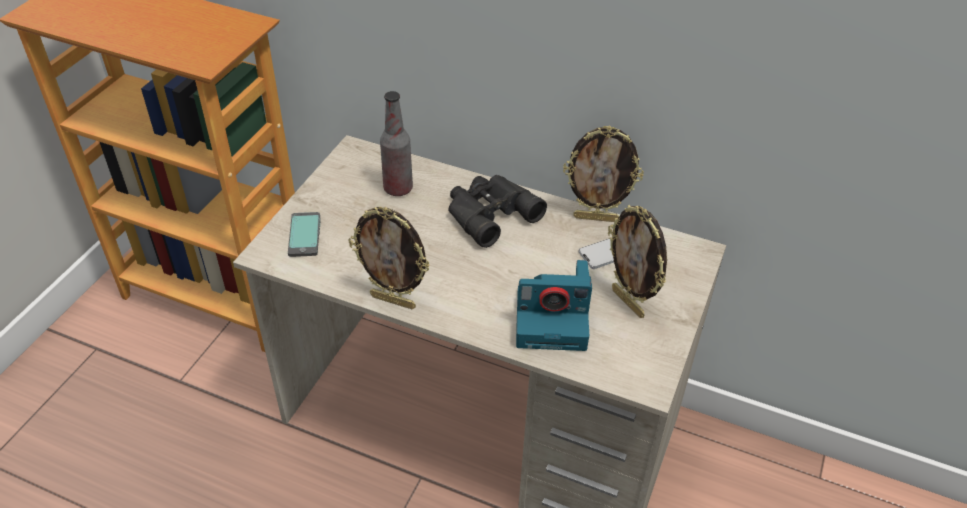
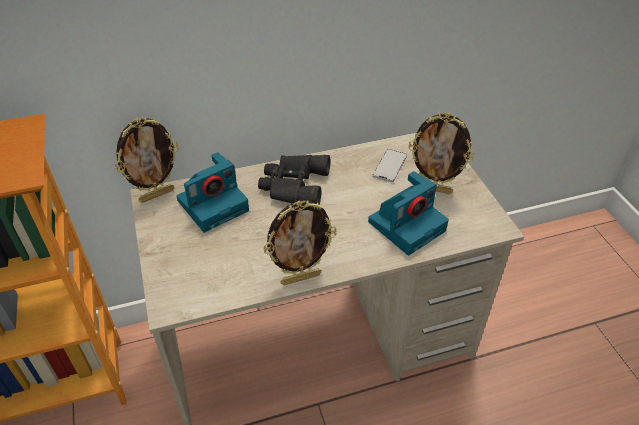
camera: 40 degrees left, 0 degrees up
(305, 235) = (184, 275): phone -> none
(398, 188) = (214, 204): bottle -> camera
(596, 218) = (358, 151): picture frame -> picture frame (156, 195)

